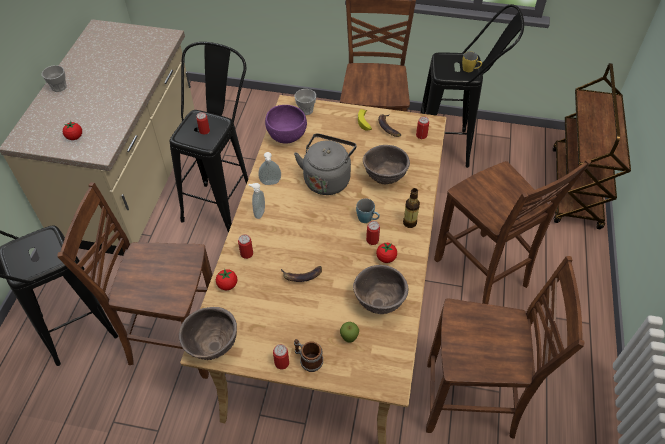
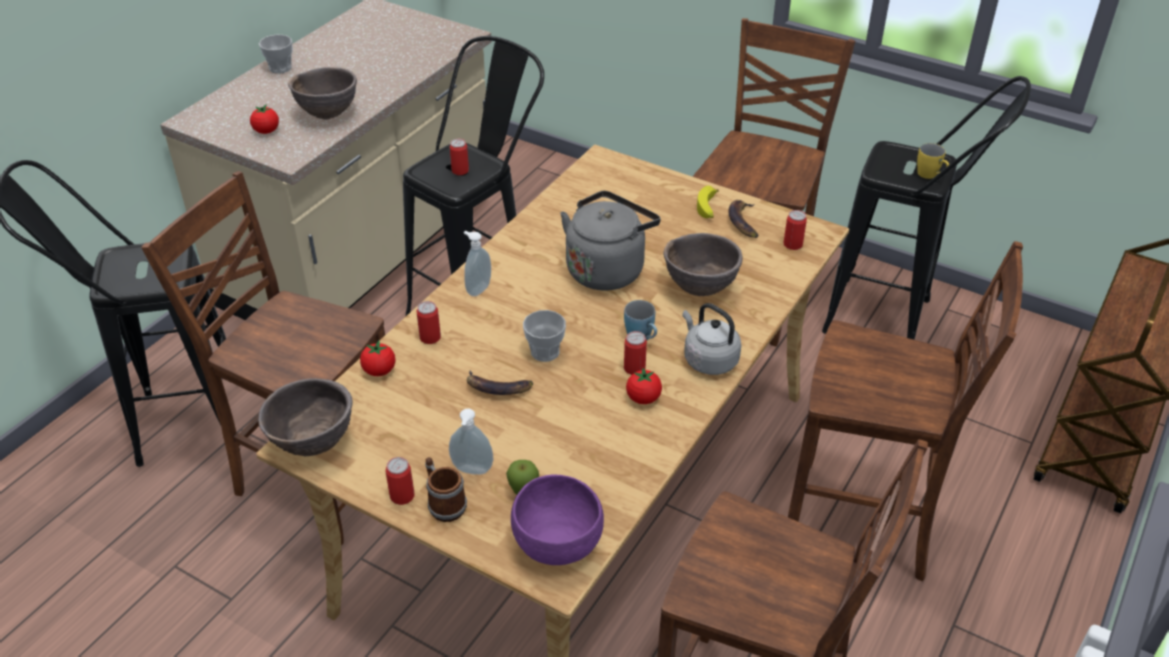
camera: 20 degrees right, 10 degrees down
(270, 183) = (516, 255): soap dispenser -> soap dispenser (472, 471)
(286, 137) = (574, 200): purple bowl -> purple bowl (556, 546)
(306, 110) = (623, 172): cup -> cup (545, 352)
(379, 302) = (599, 456): brown bowl -> brown bowl (328, 115)
(409, 223) = (708, 359): bottle -> grey kettle
(482, 274) = (863, 525): brown chair -> brown chair turned 60 degrees counterclockwise

